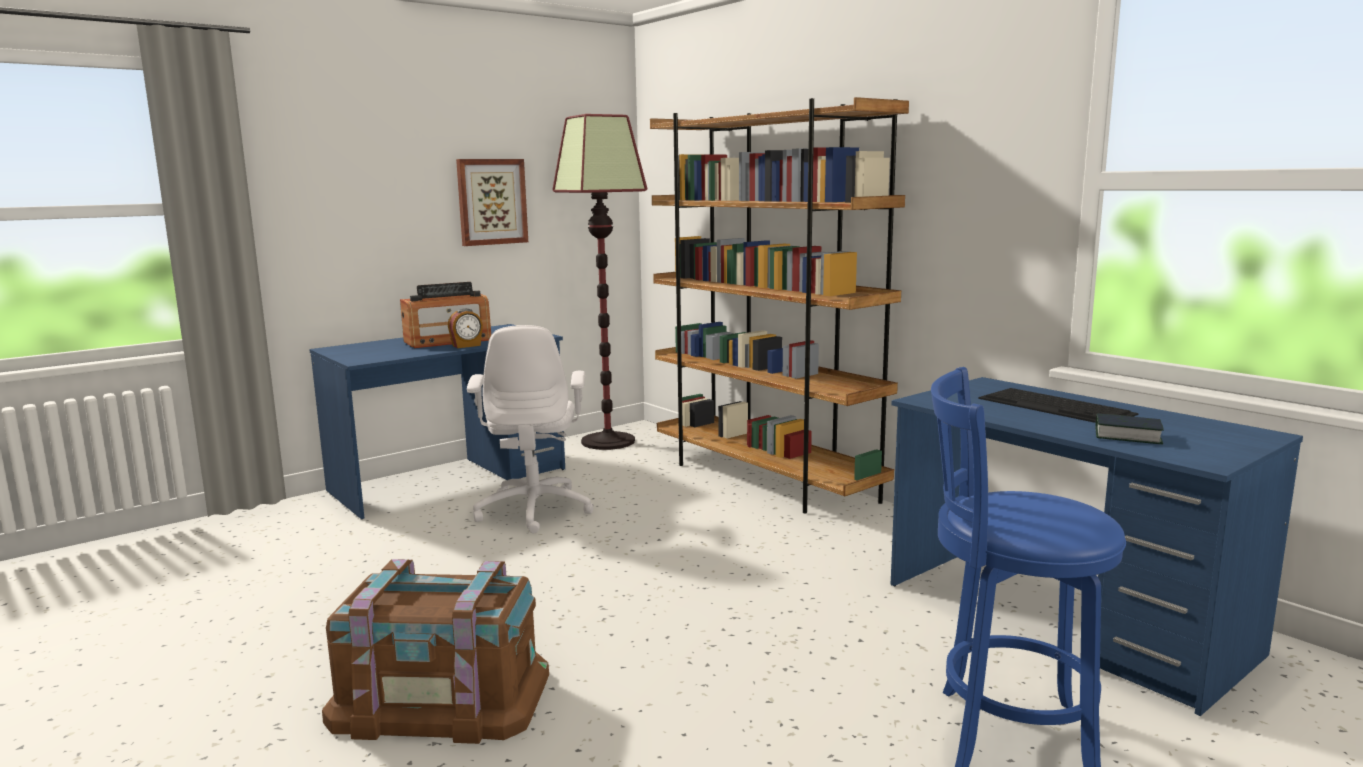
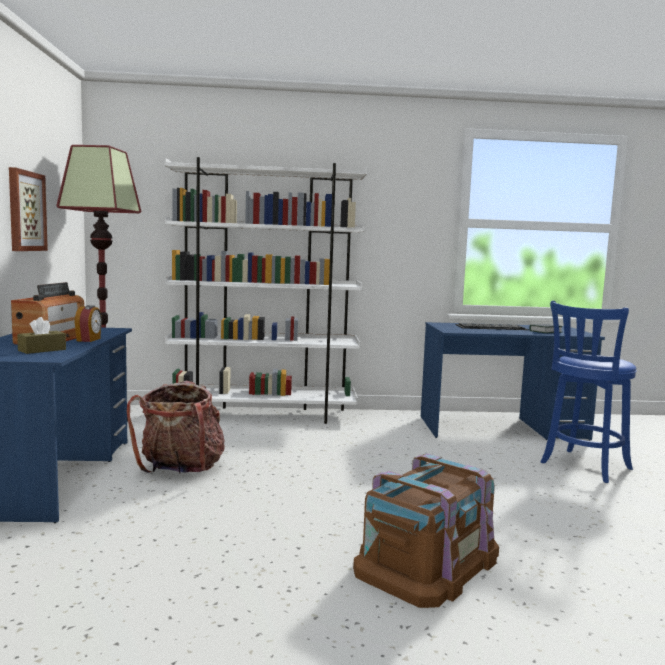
camera: 55 degrees left, 5 degrees down
(391, 352) = (42, 350): none -> brown tissue box
(535, 510) = (181, 469): white office chair -> backpack
(765, 479) = (264, 415): brown bookcase -> white bookcase

